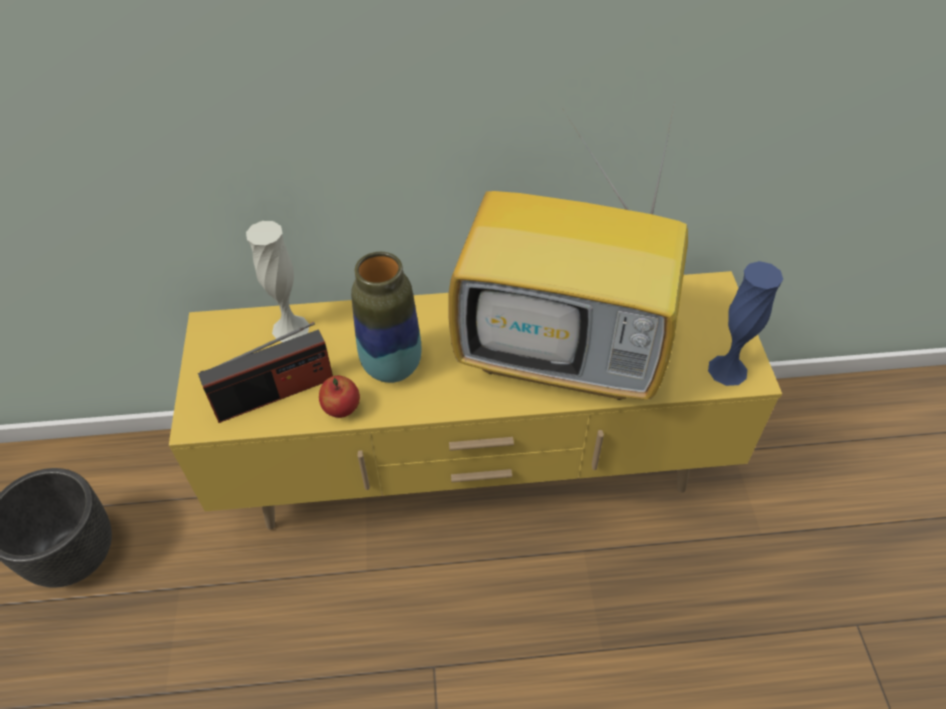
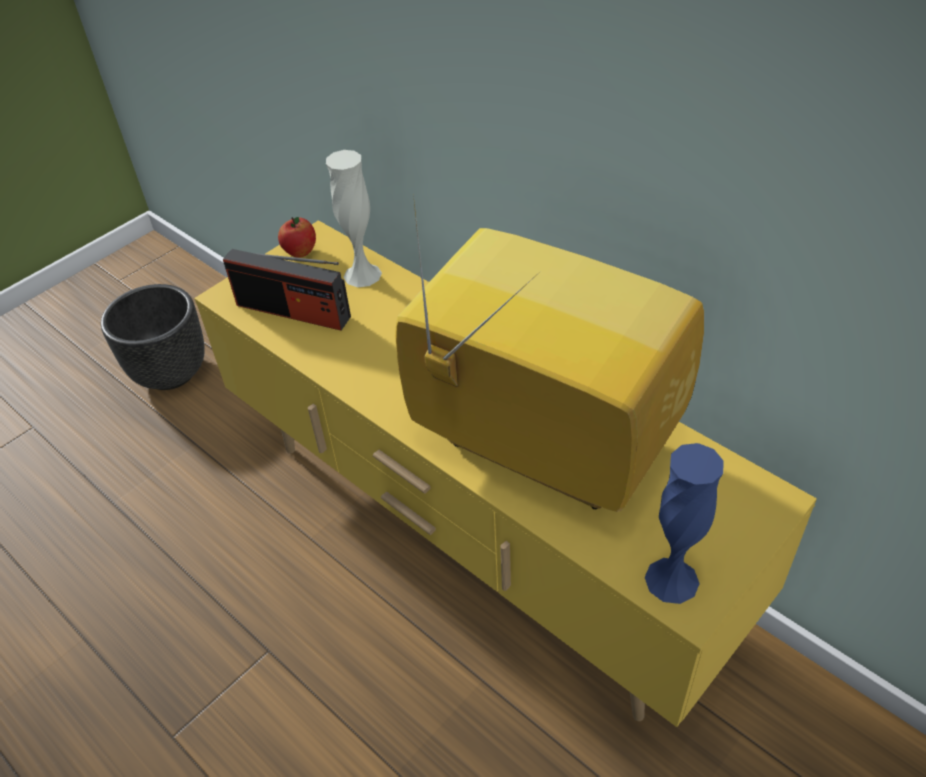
camera: 50 degrees right, 5 degrees down
(342, 409) = (317, 355): apple -> apple (300, 252)
(392, 366) = (391, 352): vase -> none
(566, 353) = (538, 445): television -> television turned 150 degrees clockwise

